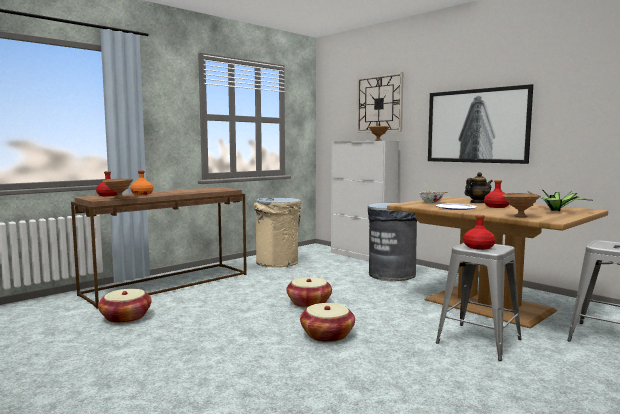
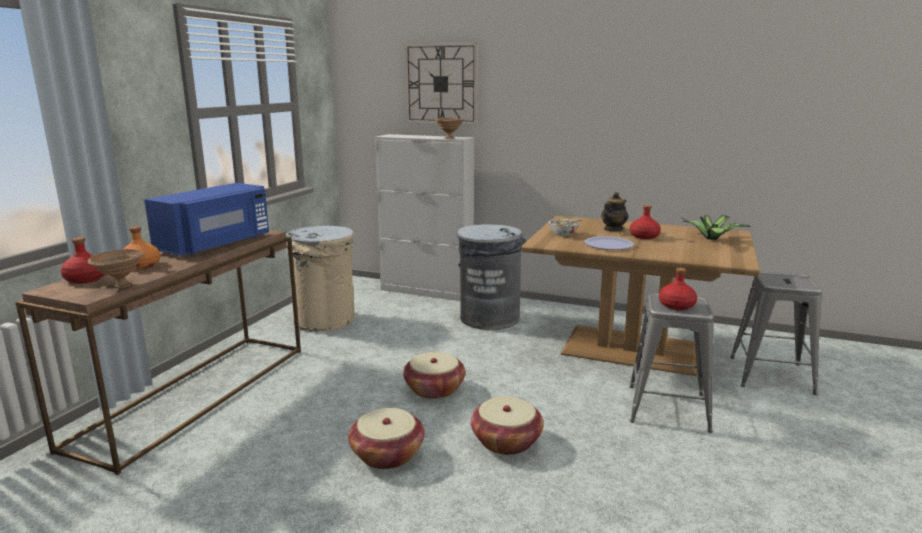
camera: 25 degrees left, 10 degrees up
(126, 317) = (190, 481): basket -> basket (387, 454)
(194, 191) = (217, 244): none -> blue microwave
(477, 126) = (584, 123): picture -> none
(520, 216) = (699, 258): brown bowl -> none

